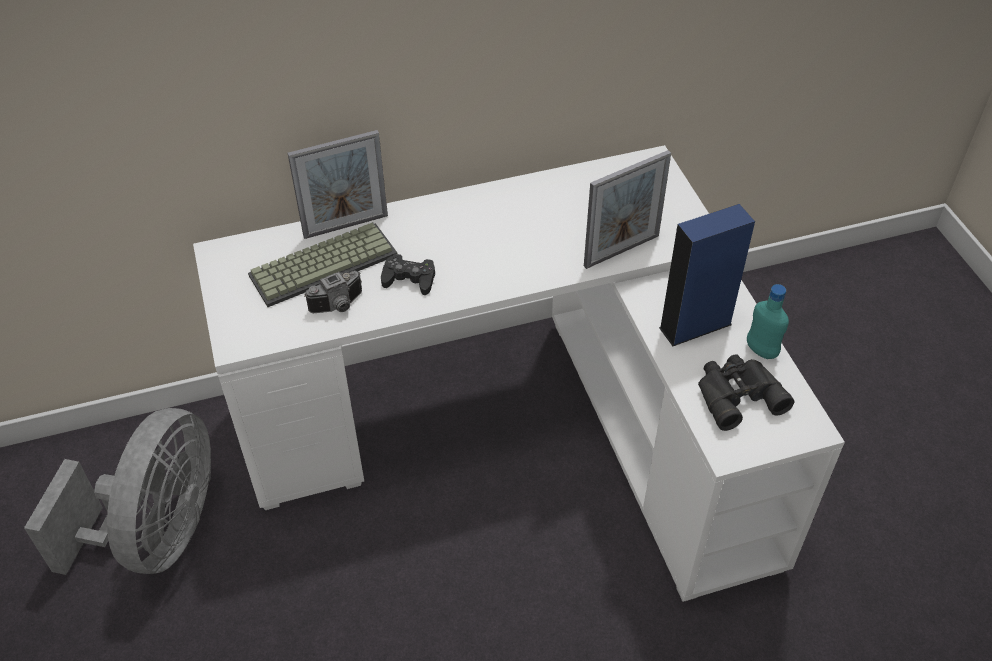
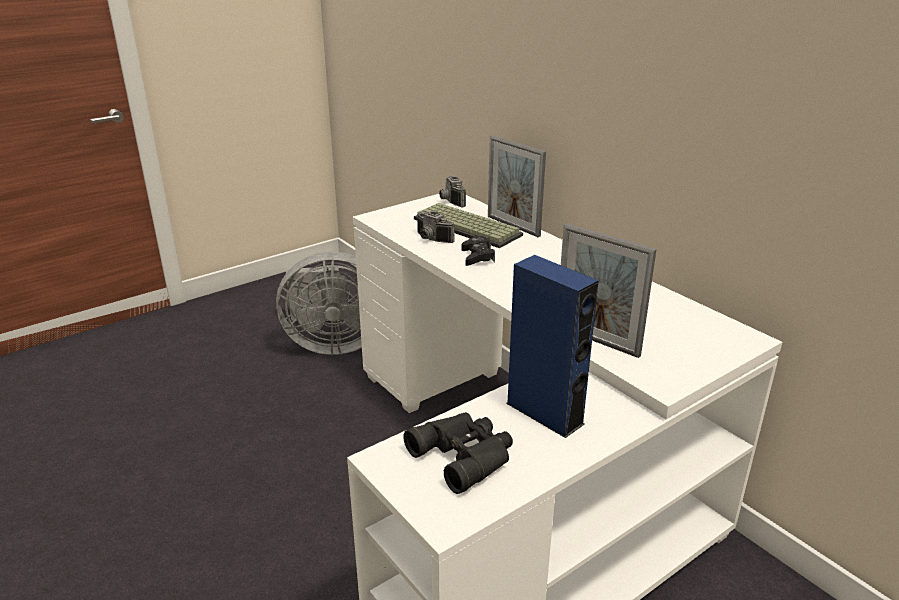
camera: 70 degrees right, 20 degrees down
(232, 258) = (450, 201): none -> camera
(761, 351) = (541, 465): turquoise bottle -> none

